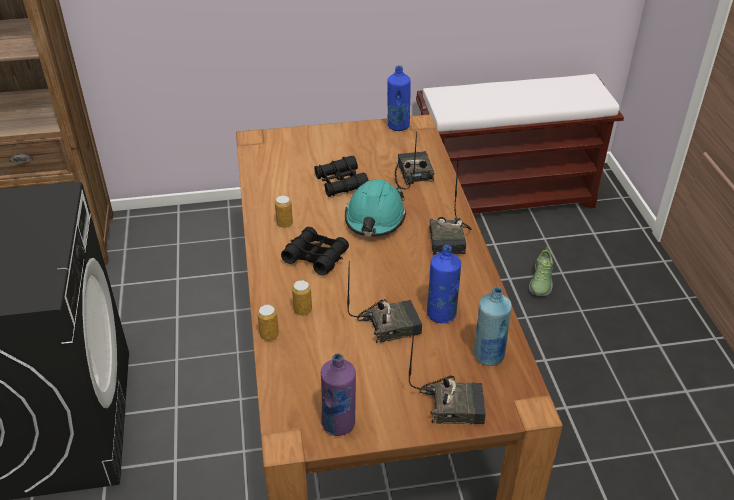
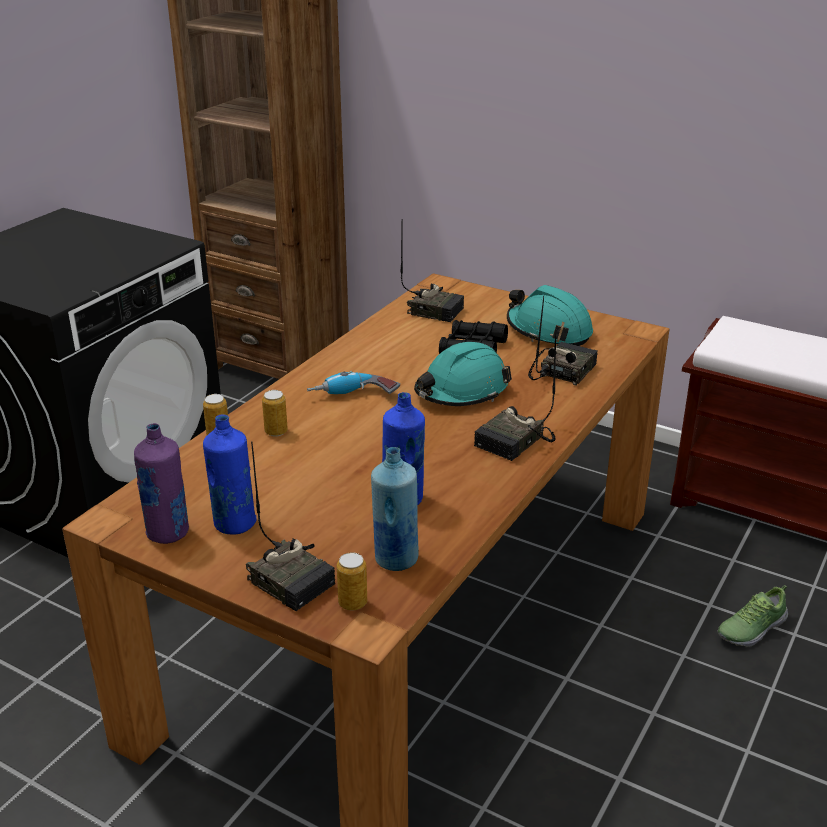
camera: 40 degrees right, 10 degrees down
(284, 223) = (365, 359): can -> can (352, 603)
(316, 257) = (353, 397): black binoculars -> power drill
(368, 147) = (548, 331): none -> turquoise hard hat
(389, 324) = (338, 482): radio -> radio (435, 310)
(398, 126) = (611, 325): blue bottle -> blue bottle (234, 524)

